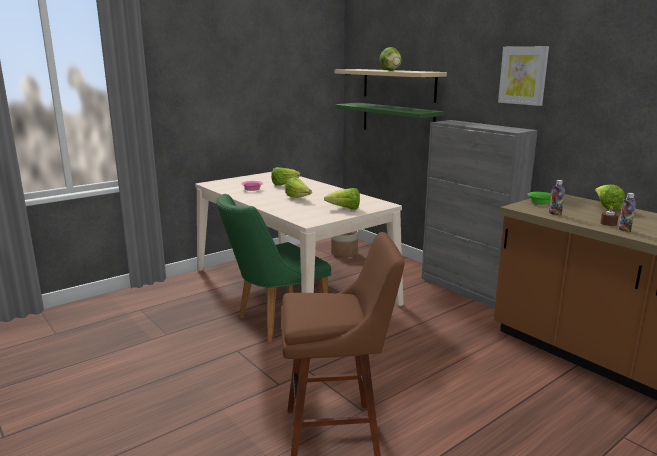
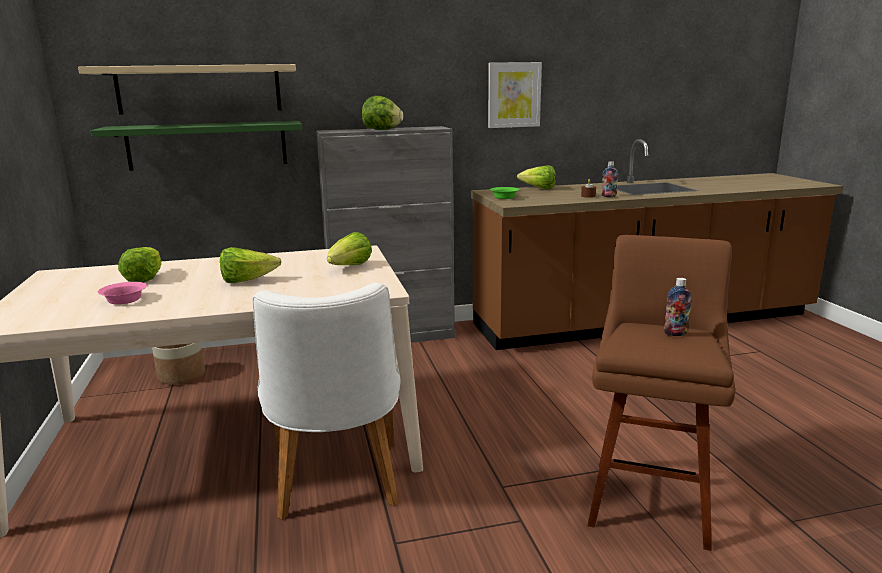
camera: 65 degrees left, 0 degrees up
(274, 322) = (337, 486): green chair -> white chair
(390, 71) = (213, 64): lettuce -> lettuce (382, 129)
(523, 75) = (411, 65): picture -> picture (514, 95)
(555, 214) = (546, 200): bottle -> bottle (675, 333)

